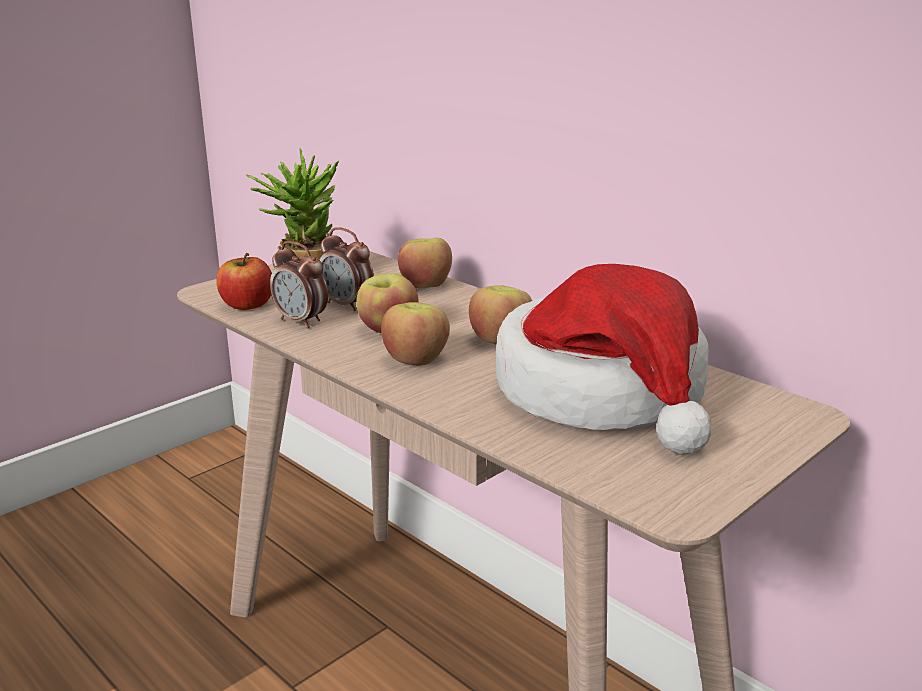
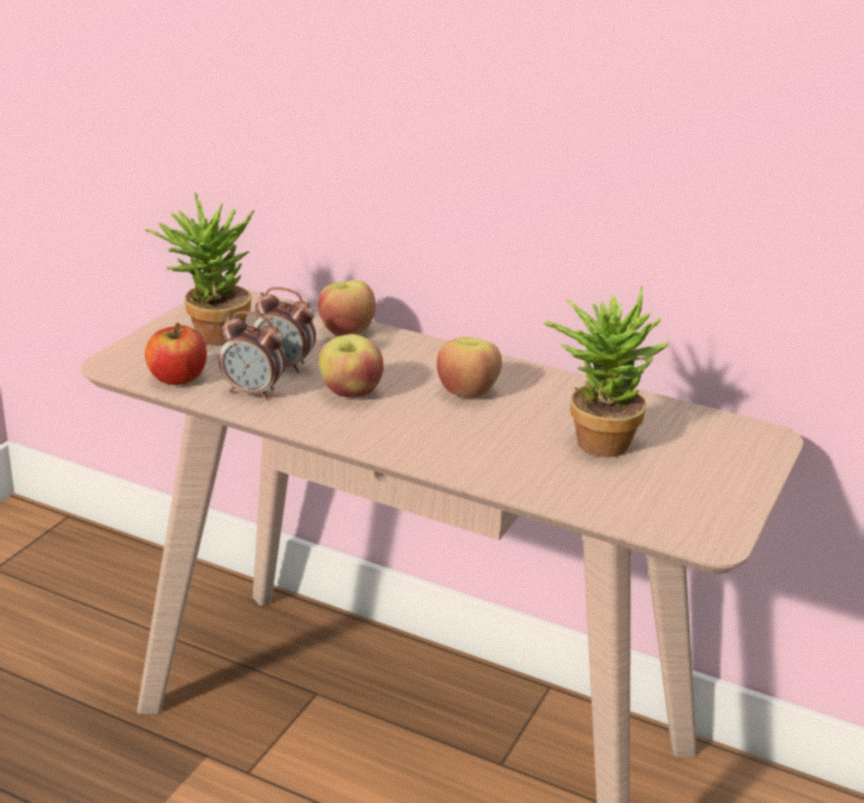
camera: 20 degrees left, 5 degrees up
(416, 360) = (403, 424): apple -> none
(604, 394) = (595, 439): hat -> potted plant

